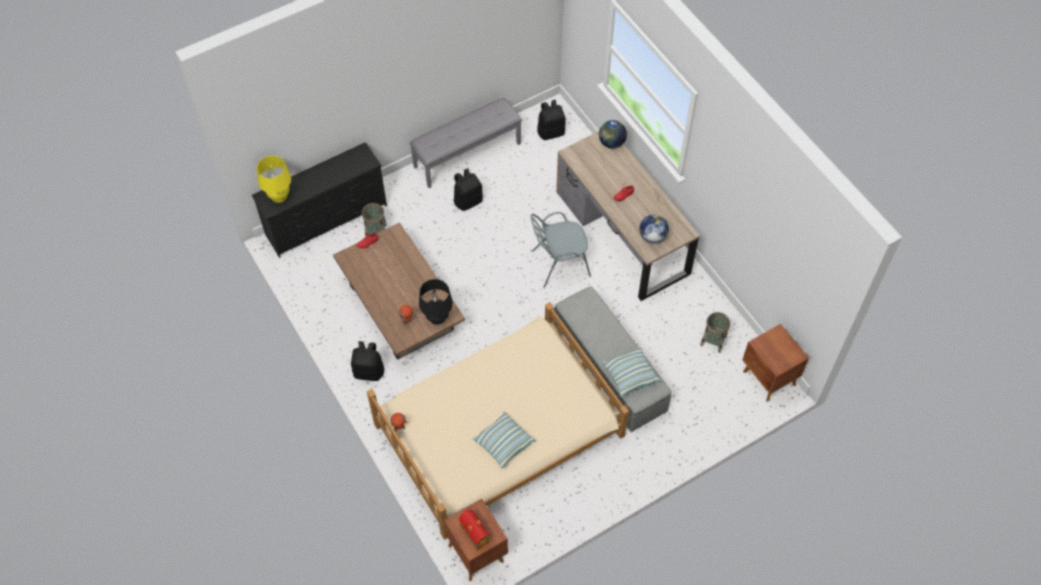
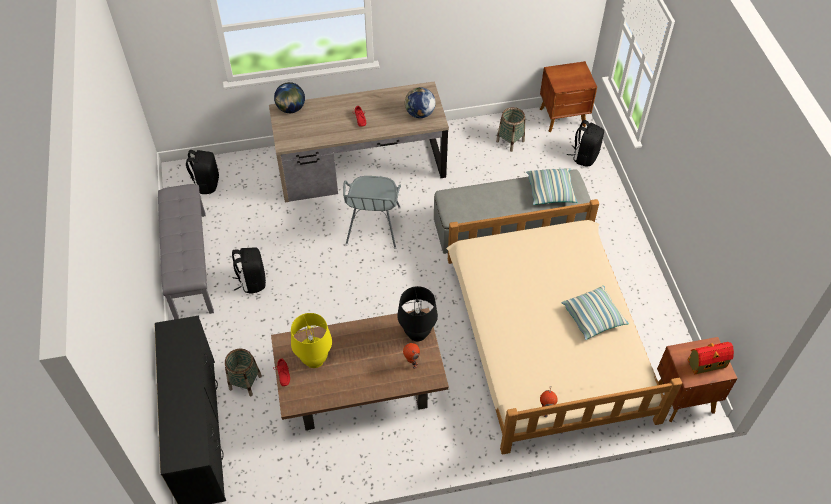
camera: 70 degrees left, 5 degrees down
(279, 196) = (182, 440): yellow table lamp -> yellow table lamp (314, 359)
(369, 371) = (431, 441): black backpack -> black backpack (584, 156)

